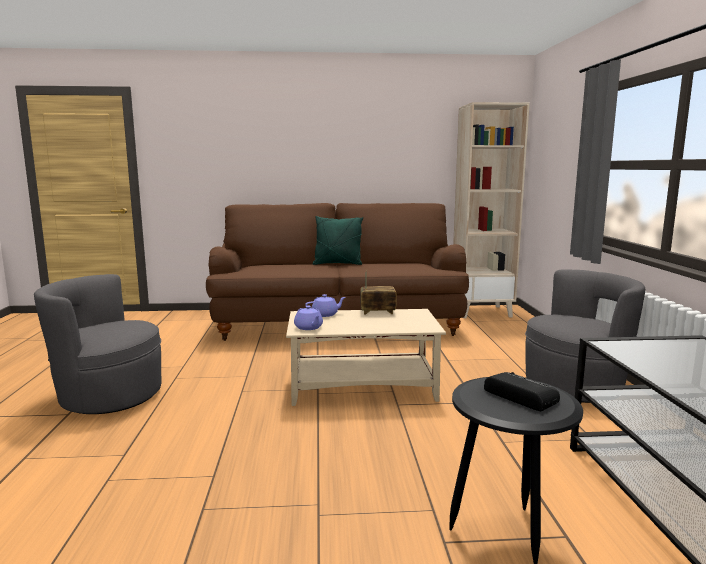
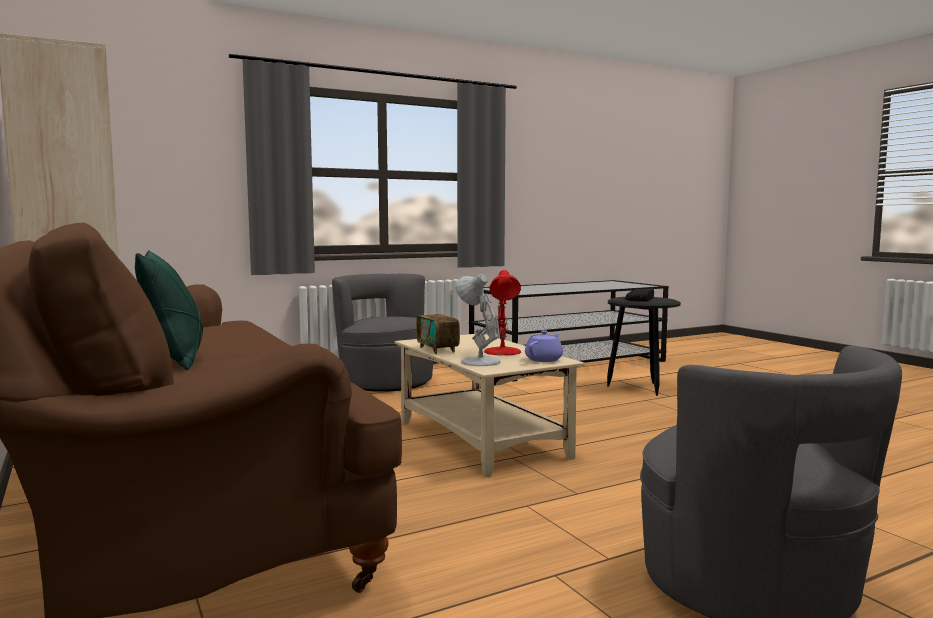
camera: 115 degrees left, 5 degrees down
(325, 314) = (478, 361): purple teapot -> white table lamp
(348, 323) = (503, 352): none -> red table lamp

